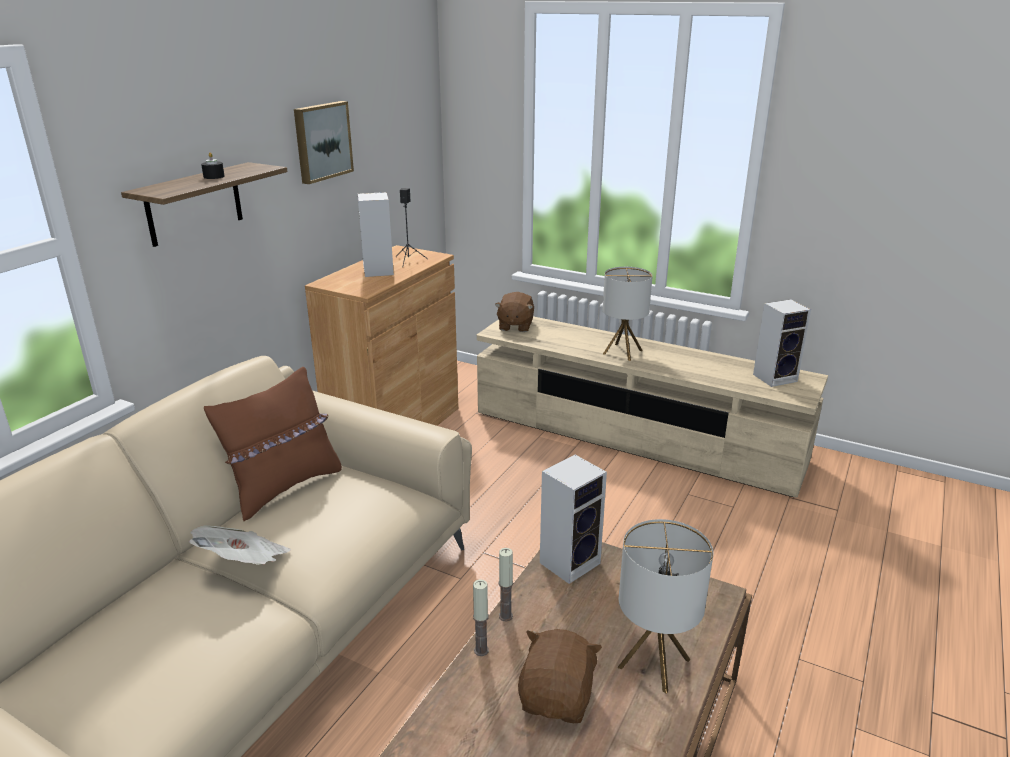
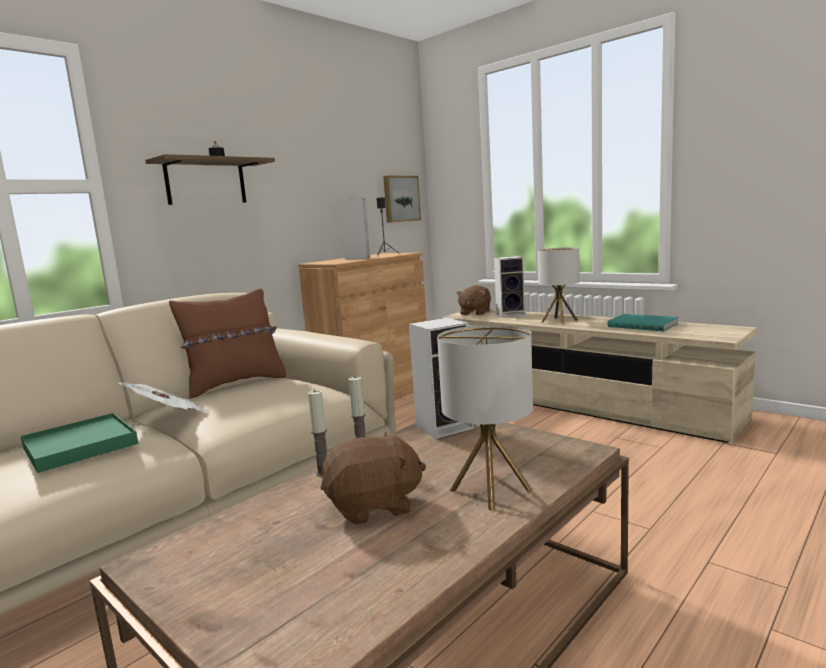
camera: 15 degrees right, 15 degrees down
(174, 631) = (80, 446): none -> green tray
(321, 141) = (318, 161): picture -> picture (400, 199)
(557, 698) = (374, 506): brown plush toy -> brown plush toy turned 45 degrees clockwise
(716, 366) = (643, 325): none -> turquoise book
(775, 377) = (700, 329): speaker -> speaker (511, 314)

